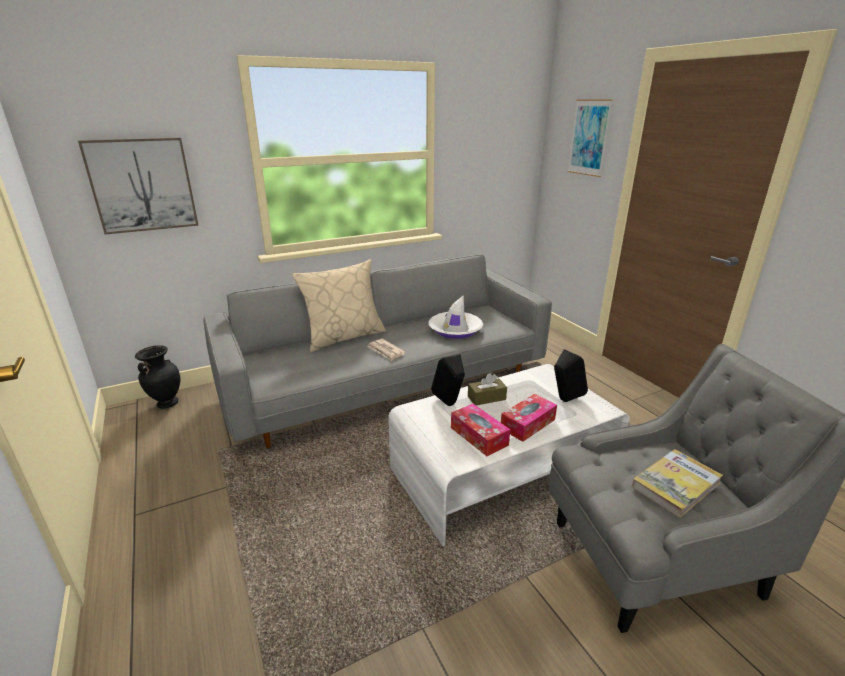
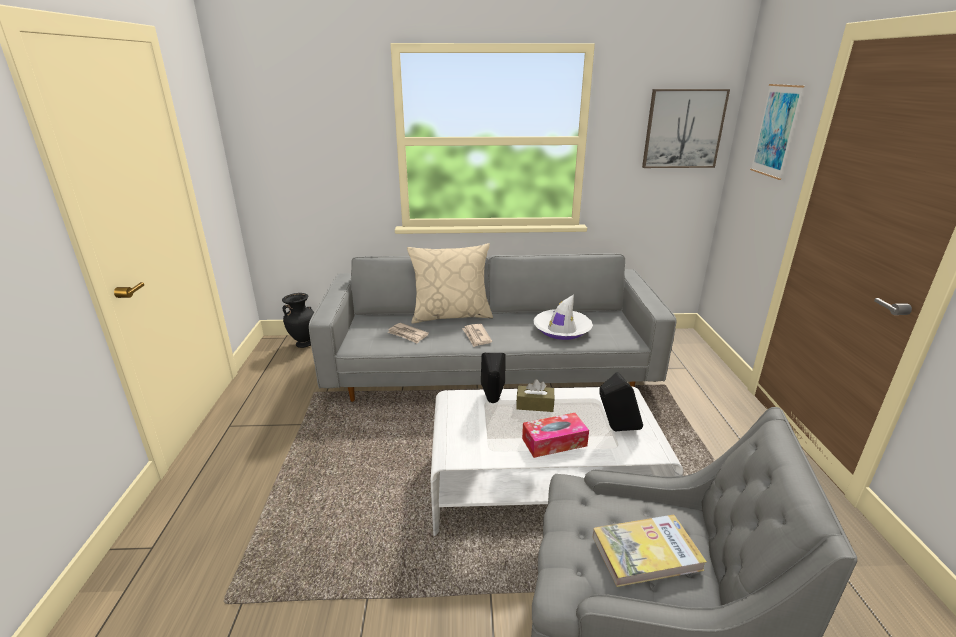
camera: 25 degrees right, 0 degrees up
(142, 185) = (304, 155): picture -> picture (683, 129)
(317, 363) = (408, 334): none -> newspaper
(479, 436) = (495, 439): tissue box -> none

